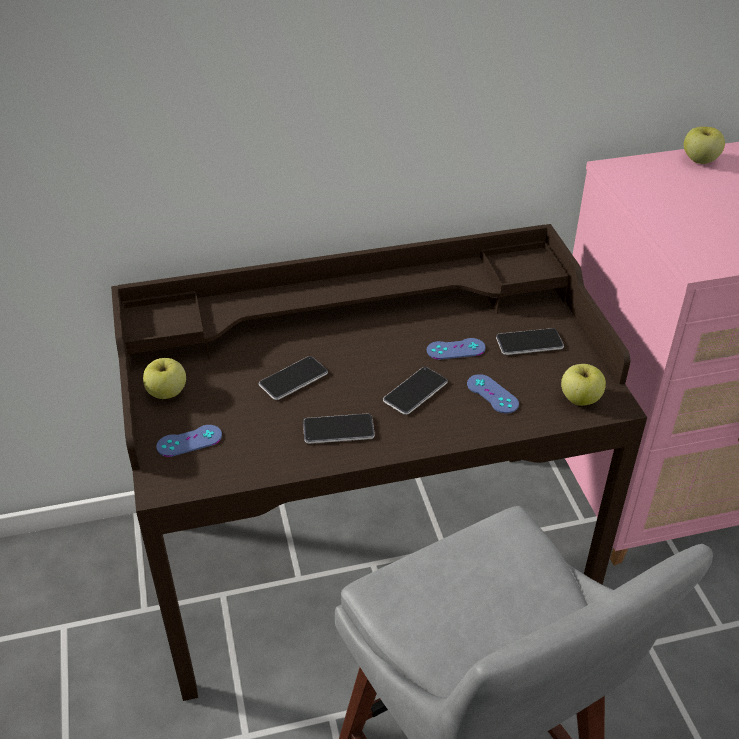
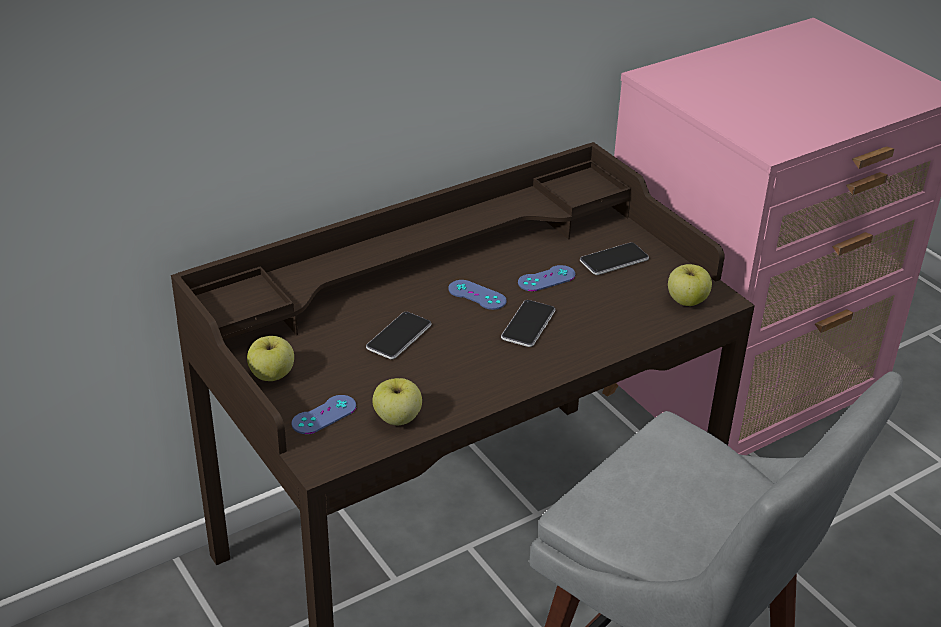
camera: 20 degrees left, 5 degrees down
(338, 430) = (471, 373): phone -> none
(492, 394) = (603, 312): blue game controller -> blue game controller (477, 295)
(699, 160) = (724, 57): apple -> apple (397, 418)

